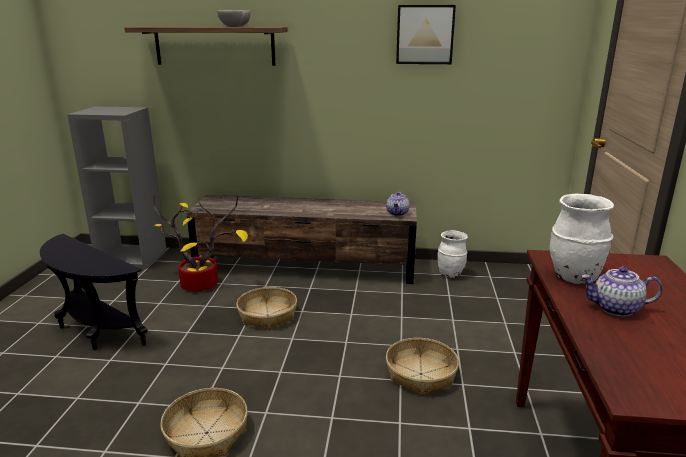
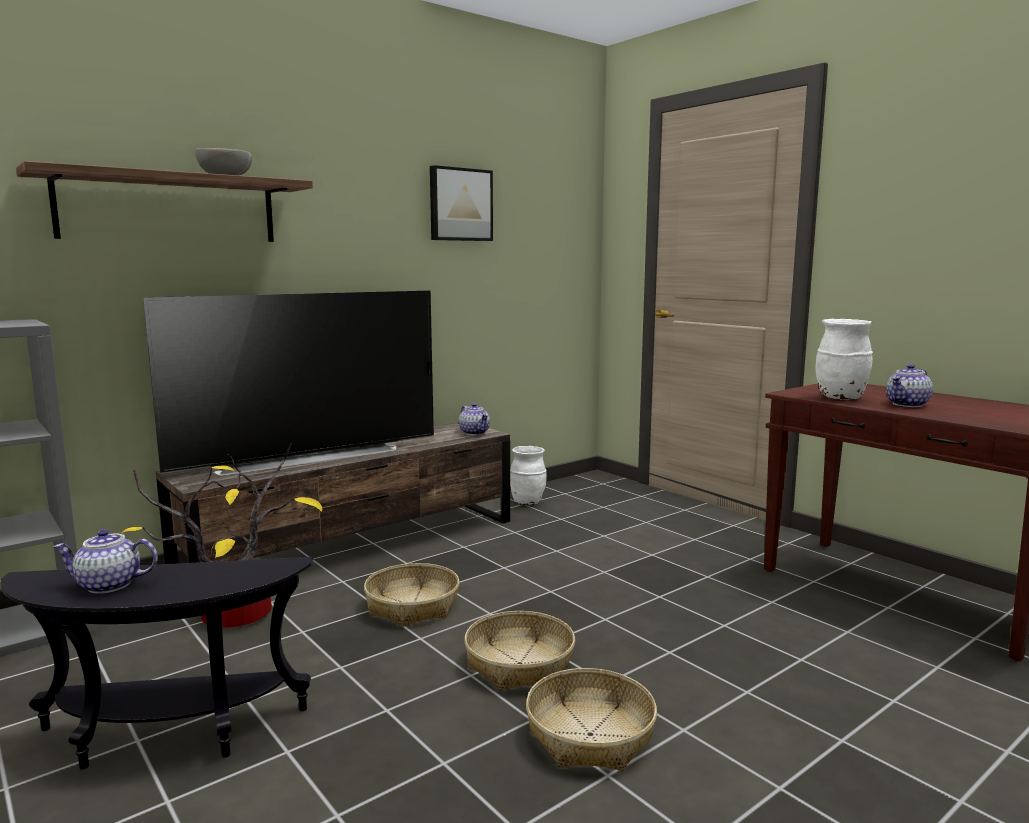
camera: 45 degrees left, 10 degrees down
(66, 252) = (108, 585): none -> teapot
(276, 205) = (306, 457): none -> television
(421, 374) = (665, 584): basket -> basket (519, 663)

